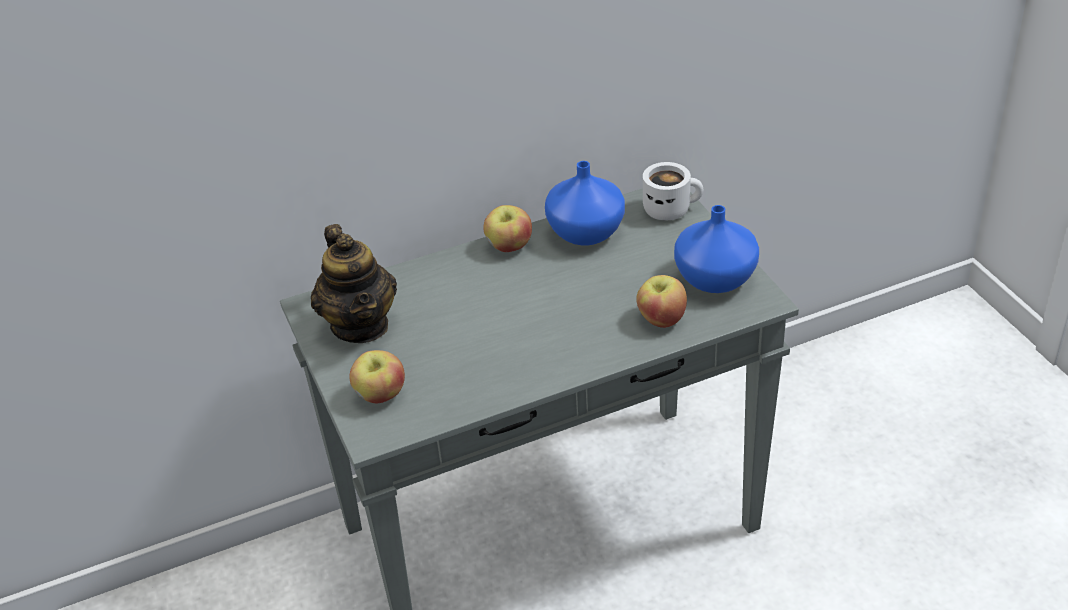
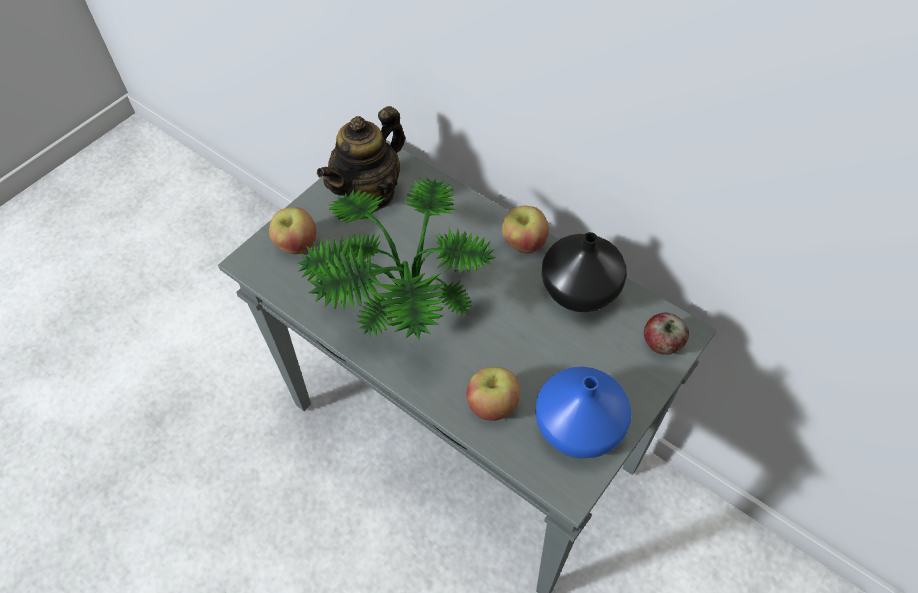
camera: 60 degrees right, 15 degrees up
(512, 342) = (400, 302): none -> potted plant
(586, 231) = (581, 291): blue vase -> black vase
(670, 208) = (661, 344): white mug -> apple

